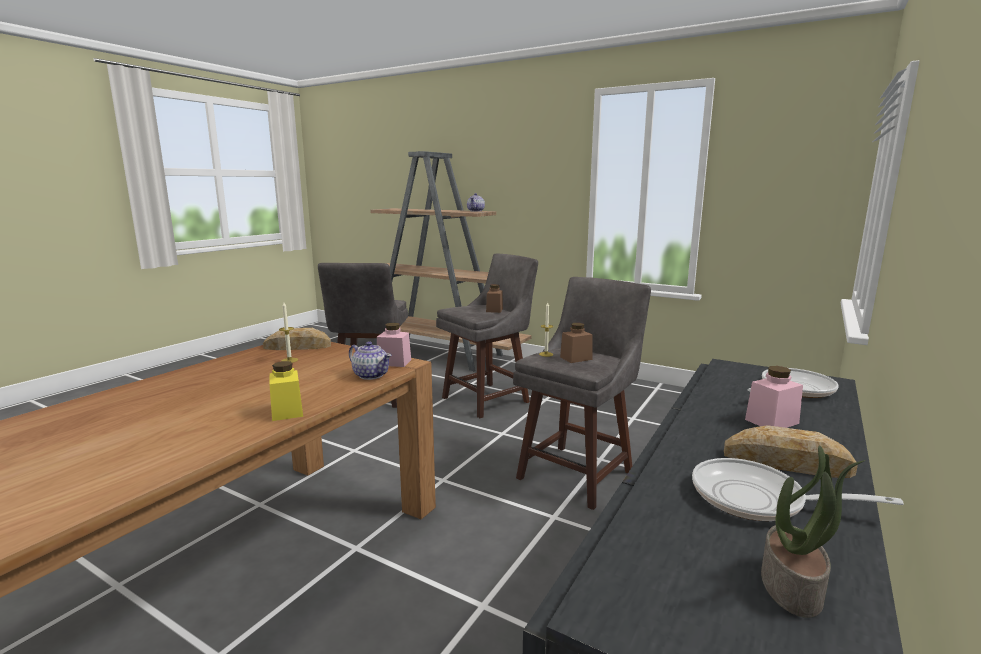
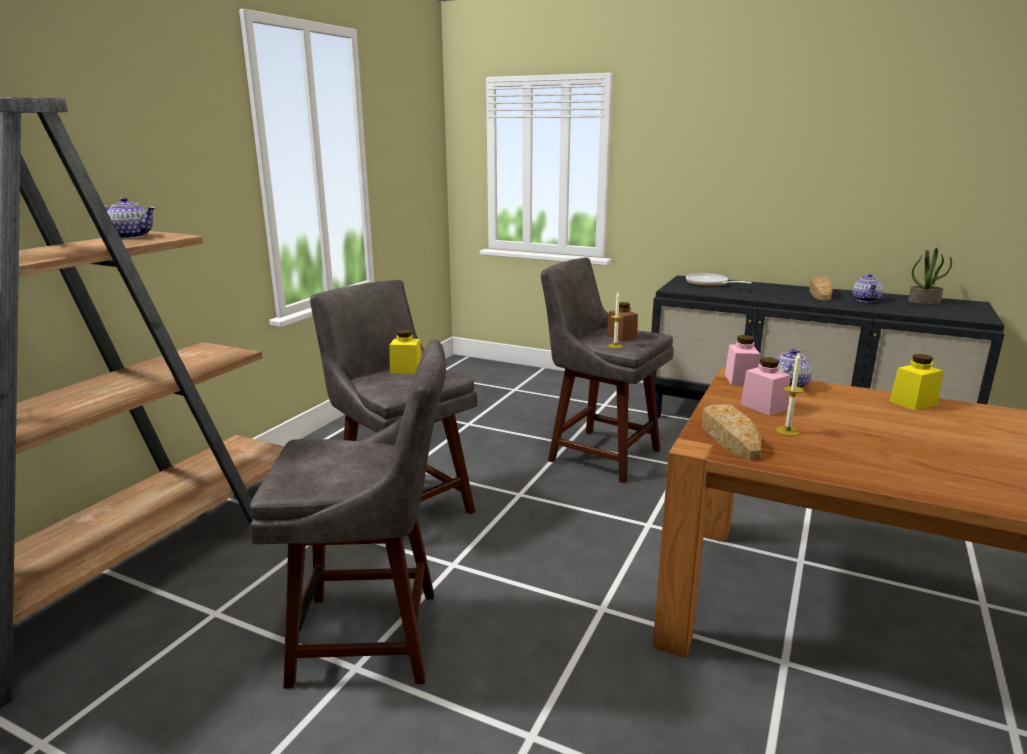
camera: 95 degrees left, 5 degrees up
(494, 310) = (406, 369): brown jar -> yellow jar
(757, 499) = (866, 300): frying pan -> teapot
(771, 421) = (769, 291): pink jar -> pink jar (763, 406)

